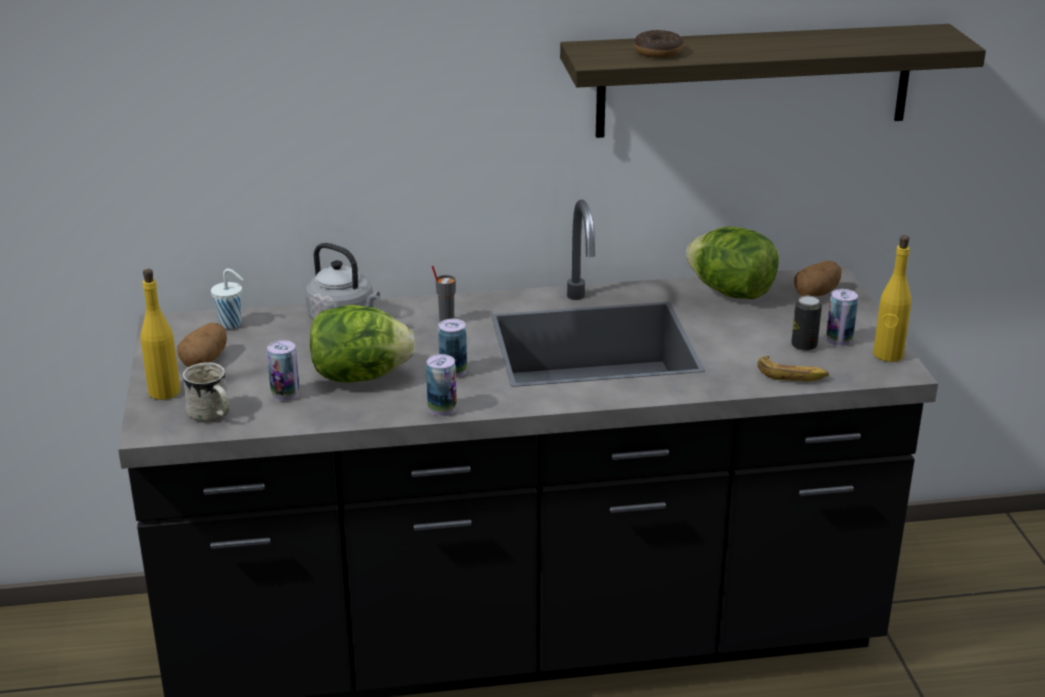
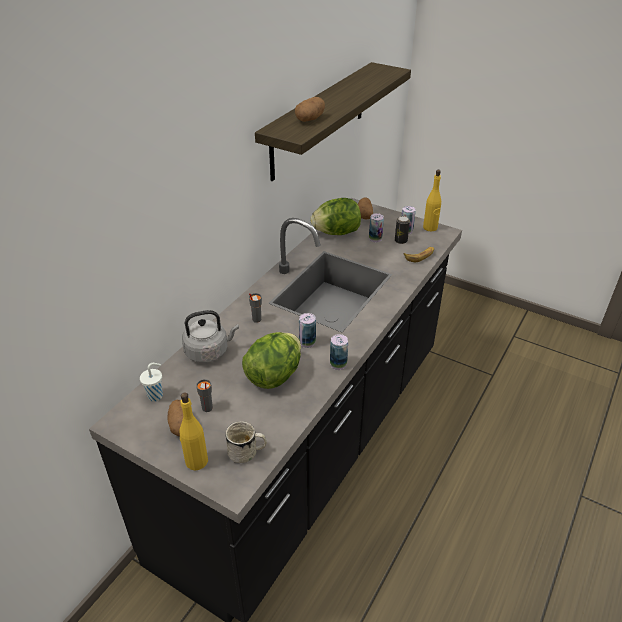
camera: 50 degrees left, 10 degrees up
(250, 361) = (207, 408): none -> grey cup
(285, 394) = (259, 412): can -> can (375, 239)
(658, 52) = (310, 119): donut -> potato

